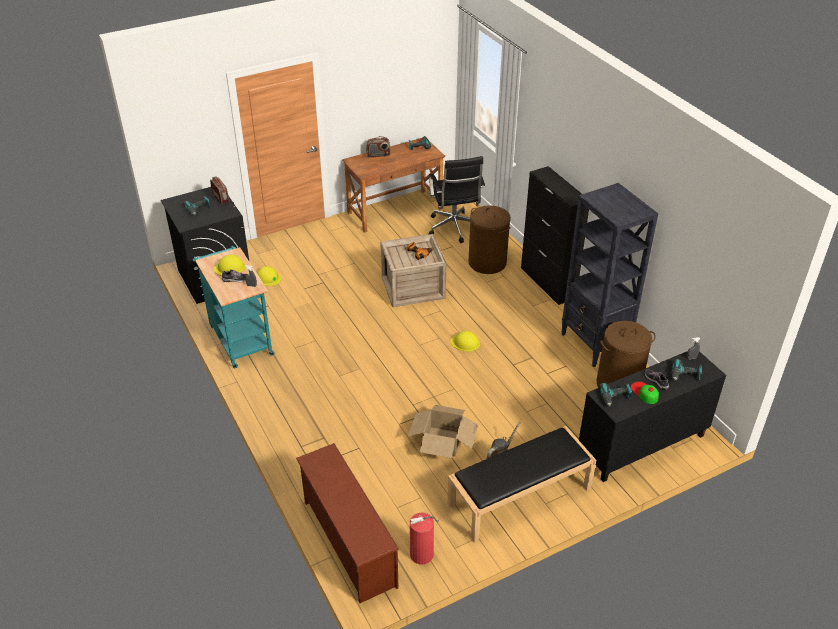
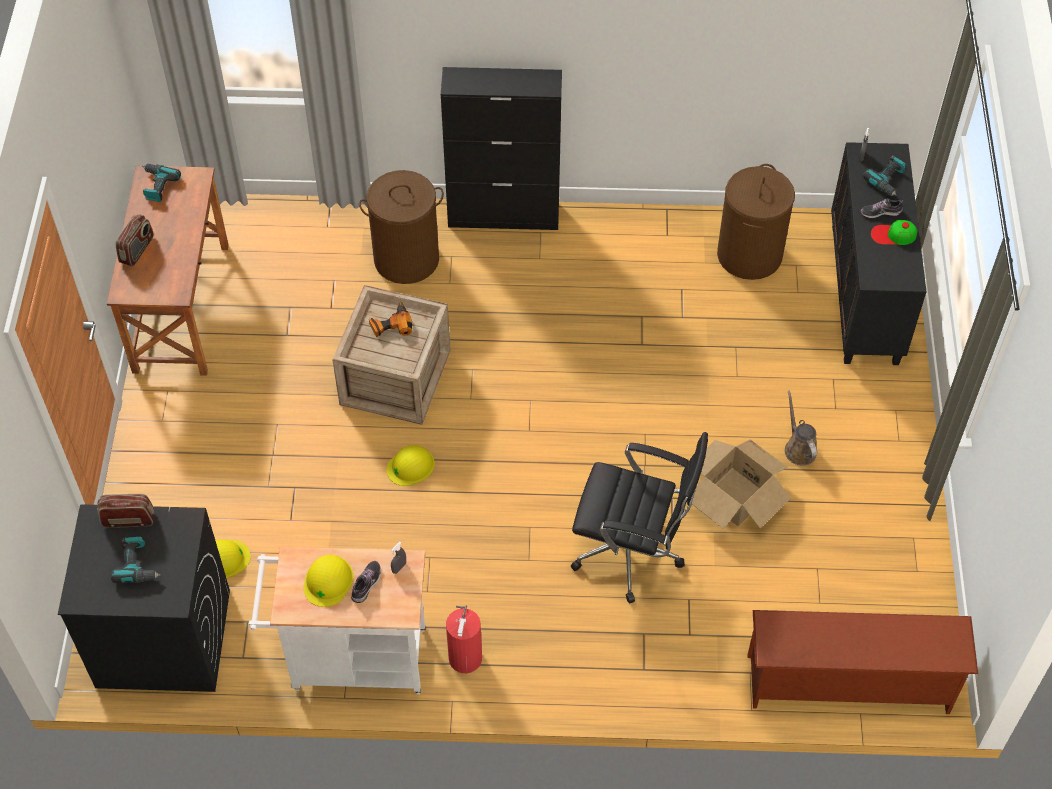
camera: 60 degrees left, 15 degrees up
(239, 338) = (350, 659): turquoise cart -> white cart
(423, 554) = (908, 609): fire extinguisher -> fire extinguisher (465, 656)
(454, 229) = (293, 256): black office chair -> black office chair (633, 554)
(465, 342) = (561, 375): yellow hard hat -> yellow hard hat (411, 466)
(519, 497) = (874, 462): black bench -> none
(594, 344) = (661, 236): black bookcase -> none
(615, 398) = (885, 267): power drill -> none

